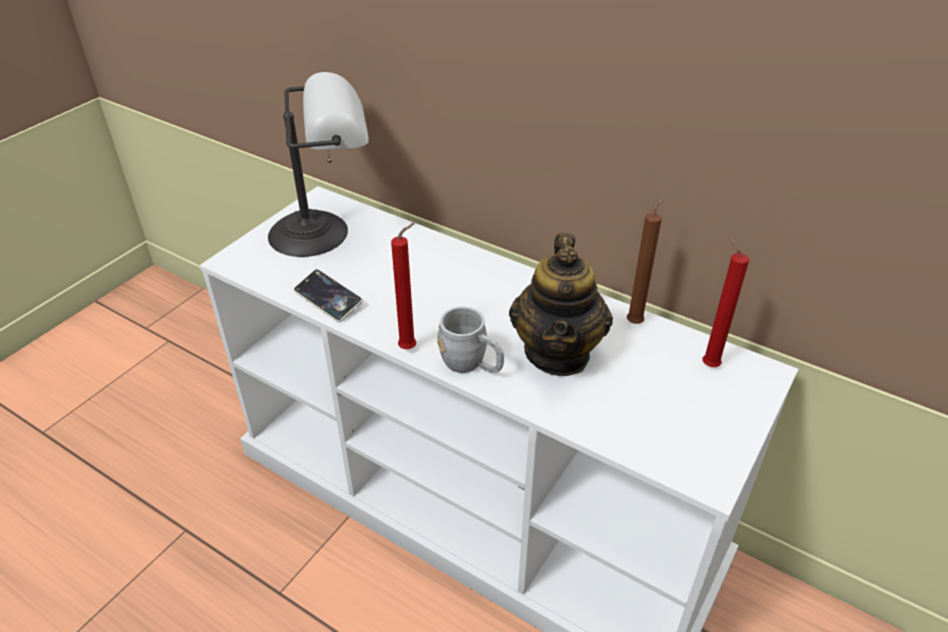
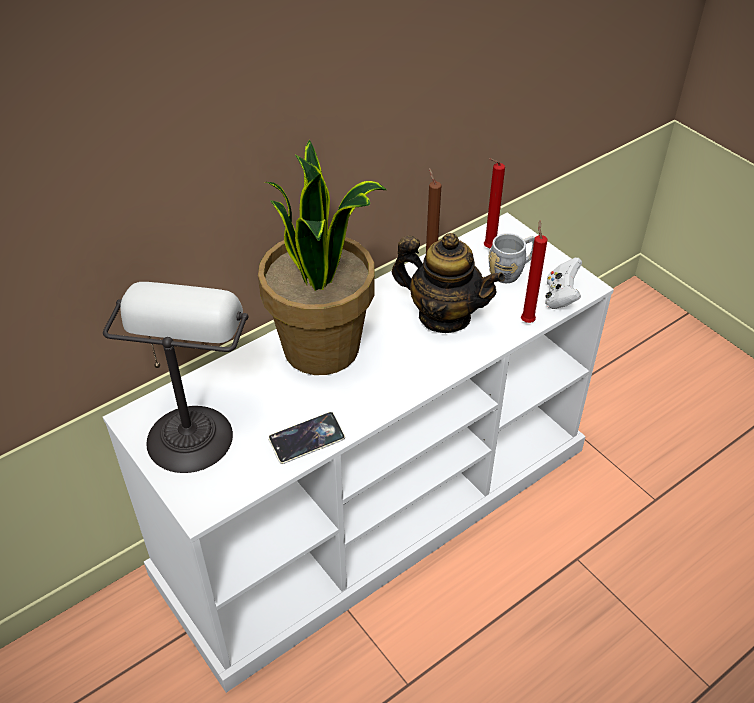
camera: 70 degrees left, 5 degrees up
(410, 348) = (400, 398): red candle -> red candle (527, 320)
(457, 278) = (323, 348): none -> potted plant
(471, 365) = (436, 367): grey mug -> grey mug (512, 271)
(667, 455) = (560, 297): none -> white game controller

